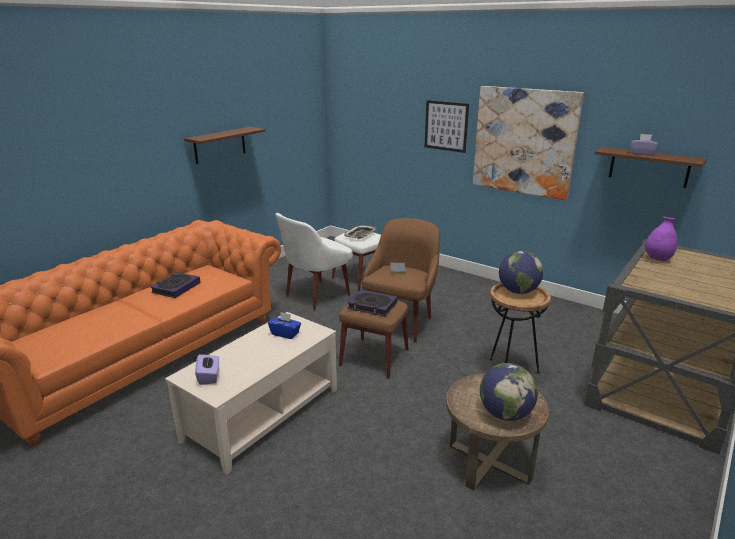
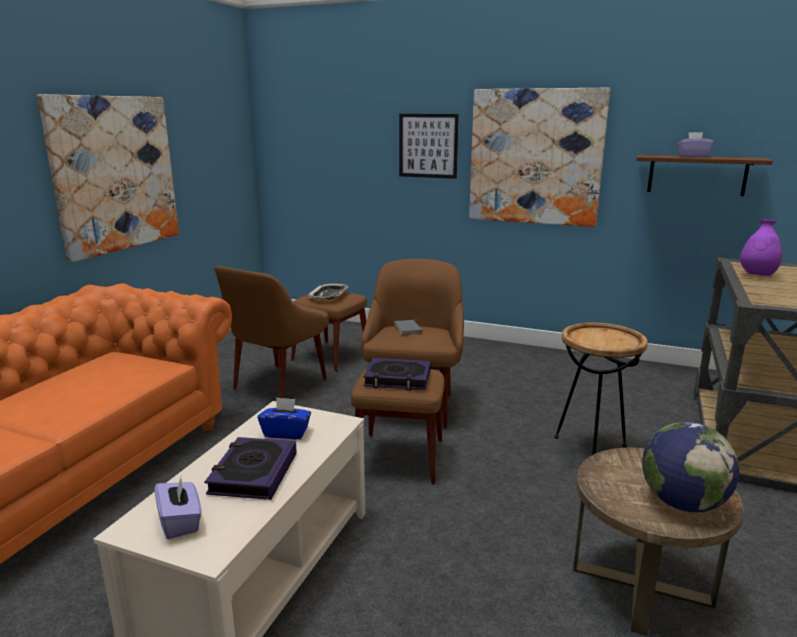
camera: 15 degrees left, 5 degrees down
(176, 288) = (69, 388): book -> book (253, 473)
(220, 145) = (115, 174): brown shelf -> picture
(333, 289) = (298, 374): white armchair -> brown armchair
(518, 291) = (598, 334): globe -> none

